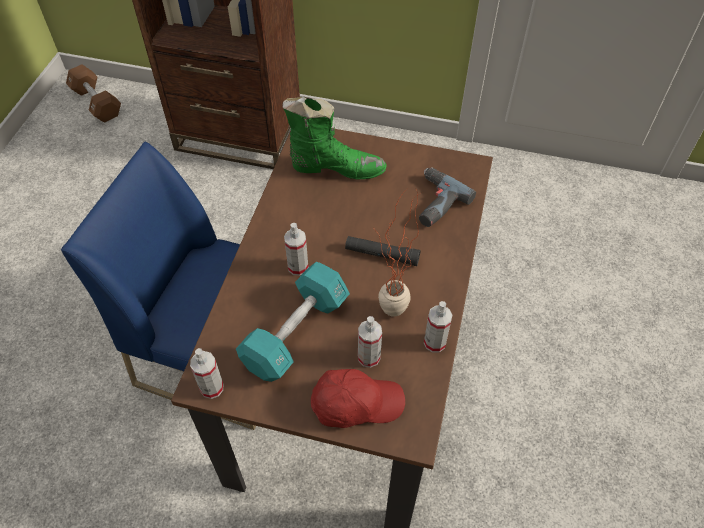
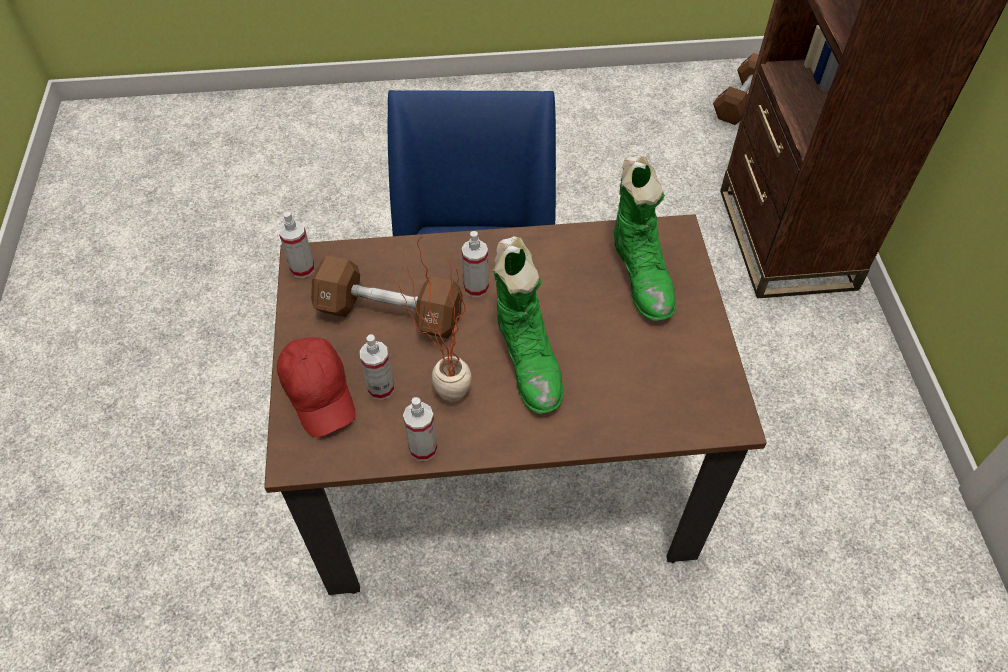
camera: 70 degrees right, 0 degrees up
(295, 332) = (389, 313): turquoise dumbbell -> brown dumbbell
(381, 255) = (529, 360): black flashlight -> green boot
(433, 202) = (641, 392): power drill -> none

